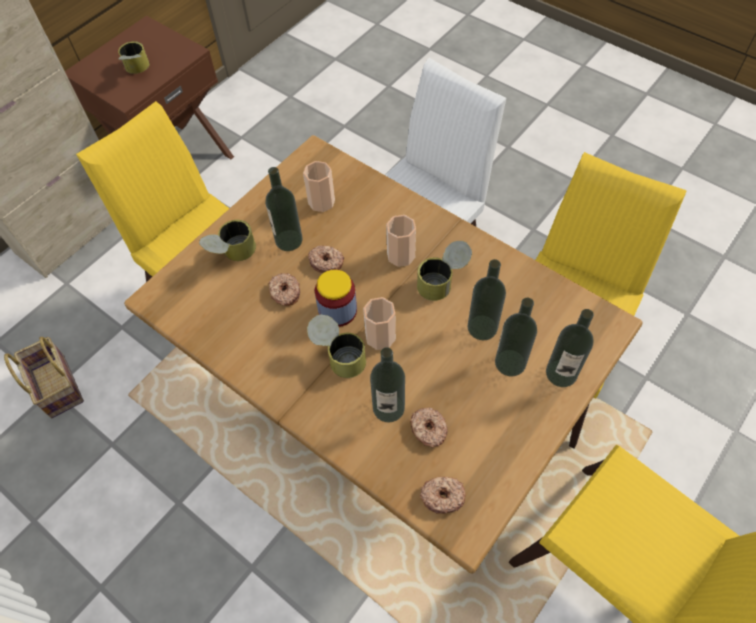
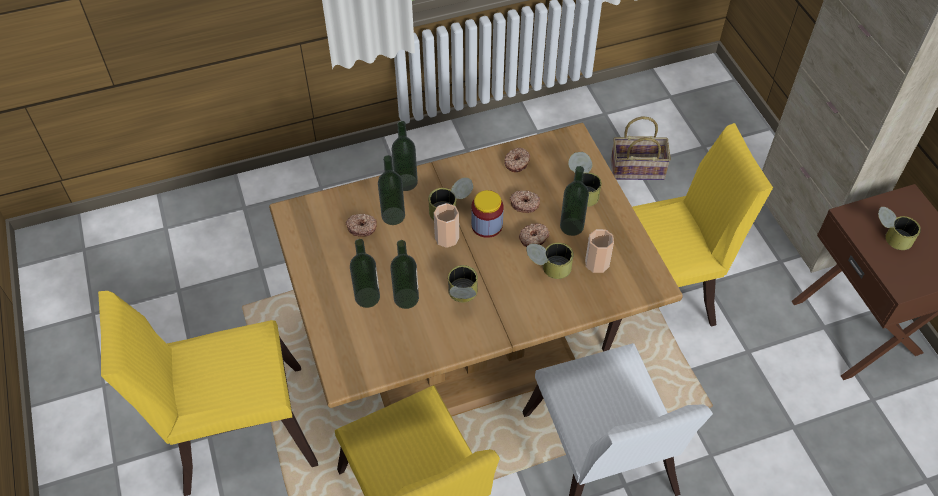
camera: 120 degrees right, 5 degrees down
(355, 234) = (548, 268): none -> can
(401, 255) = (506, 285): cup -> none
(442, 496) = (318, 212): donut -> donut (517, 163)
(561, 373) = (335, 321): bottle -> bottle (406, 182)

